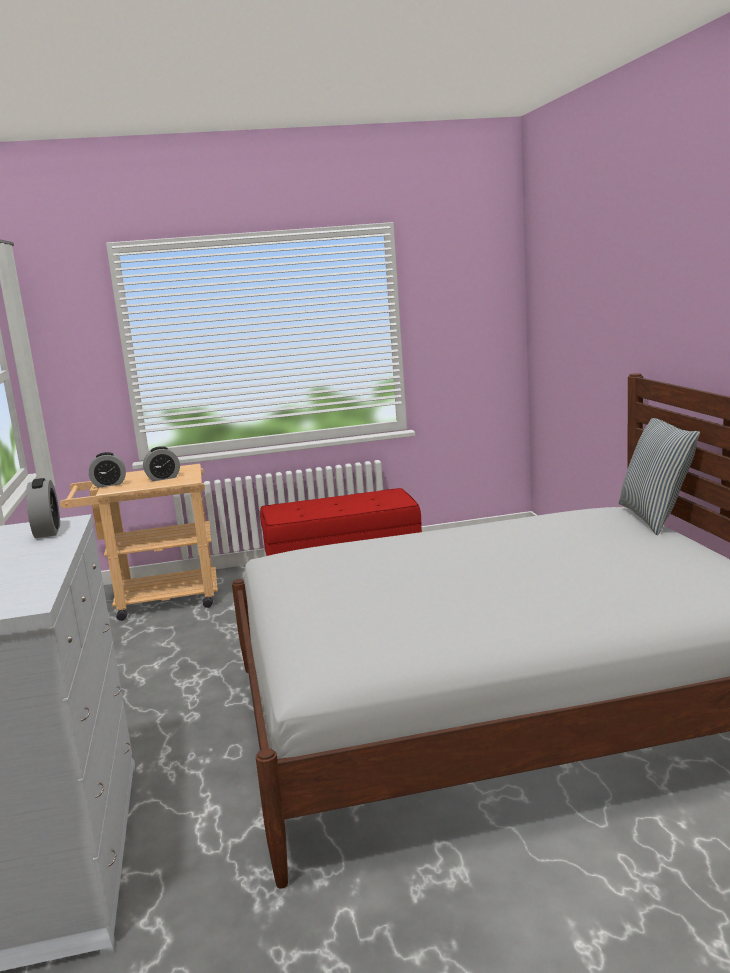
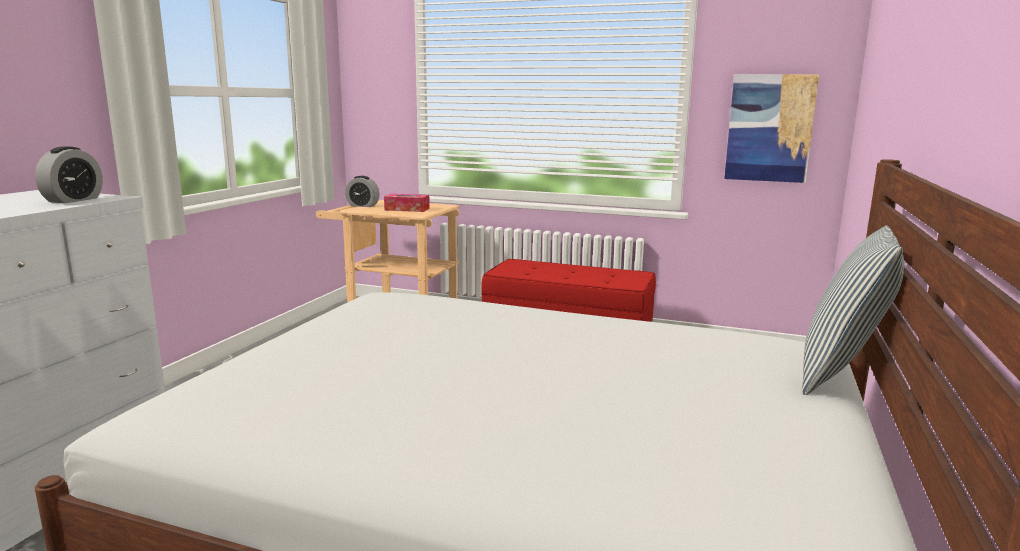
camera: 30 degrees right, 0 degrees up
(163, 478) = (407, 209): alarm clock -> tissue box
(467, 348) = (769, 128): none -> picture

